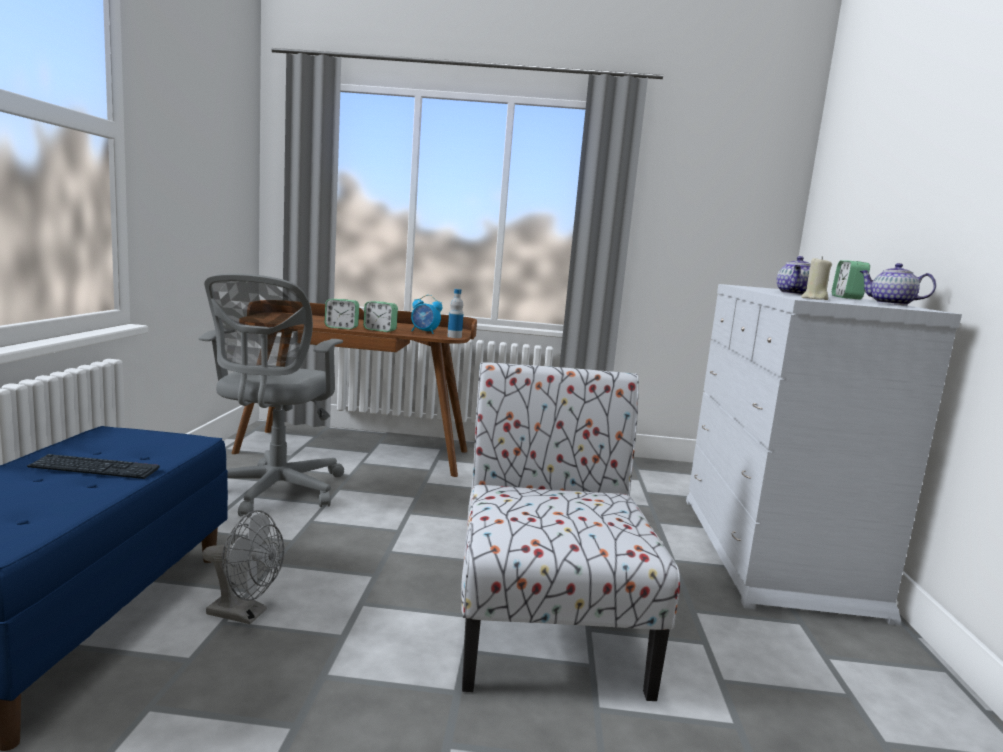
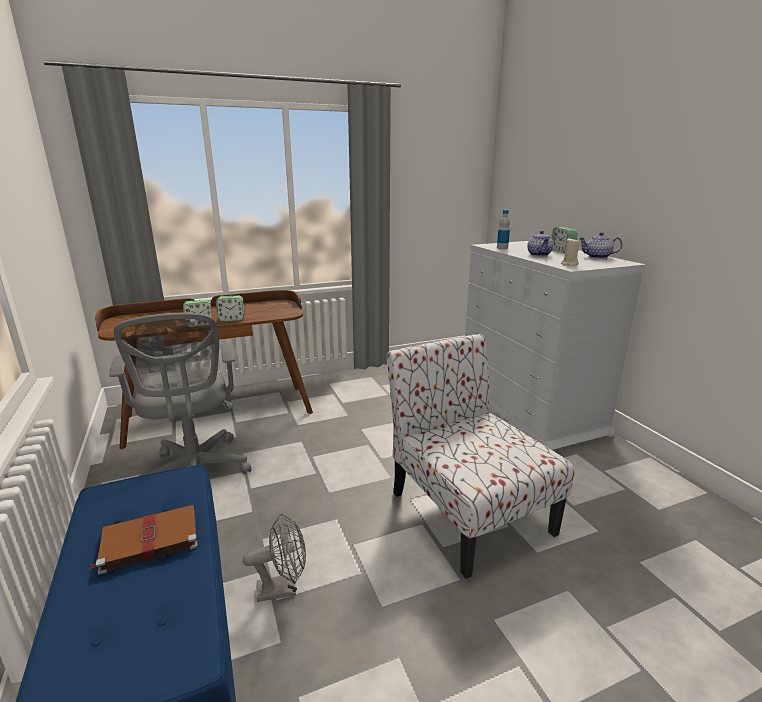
camera: 25 degrees left, 10 degrees up
(94, 469) = (148, 540): keyboard -> brown book
(424, 332) = (265, 312): alarm clock -> none
(454, 337) = (292, 312): bottle -> bottle (502, 248)

